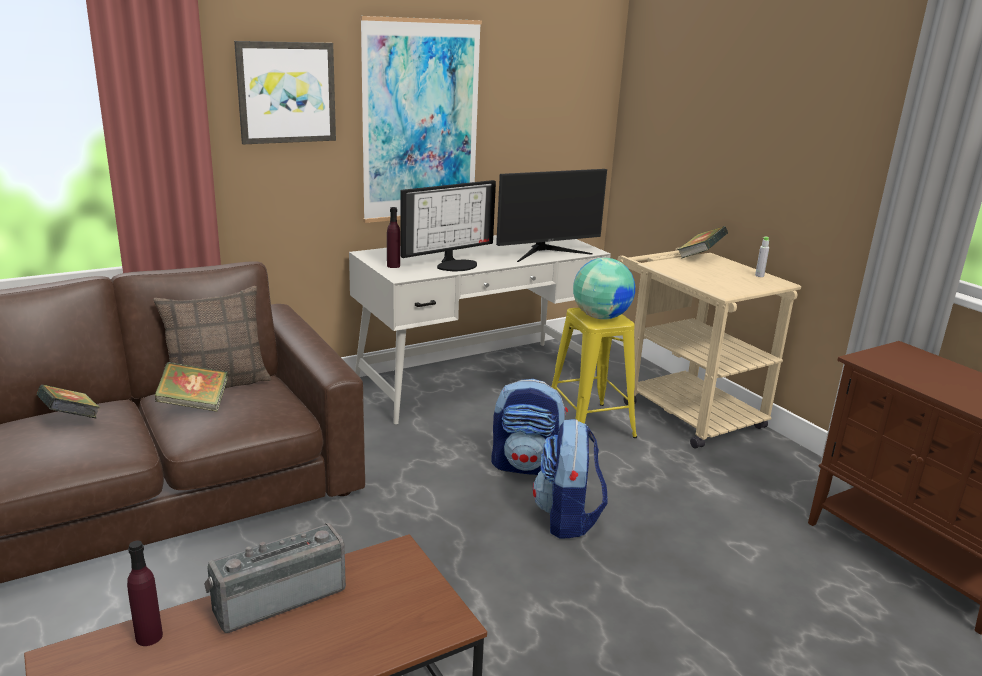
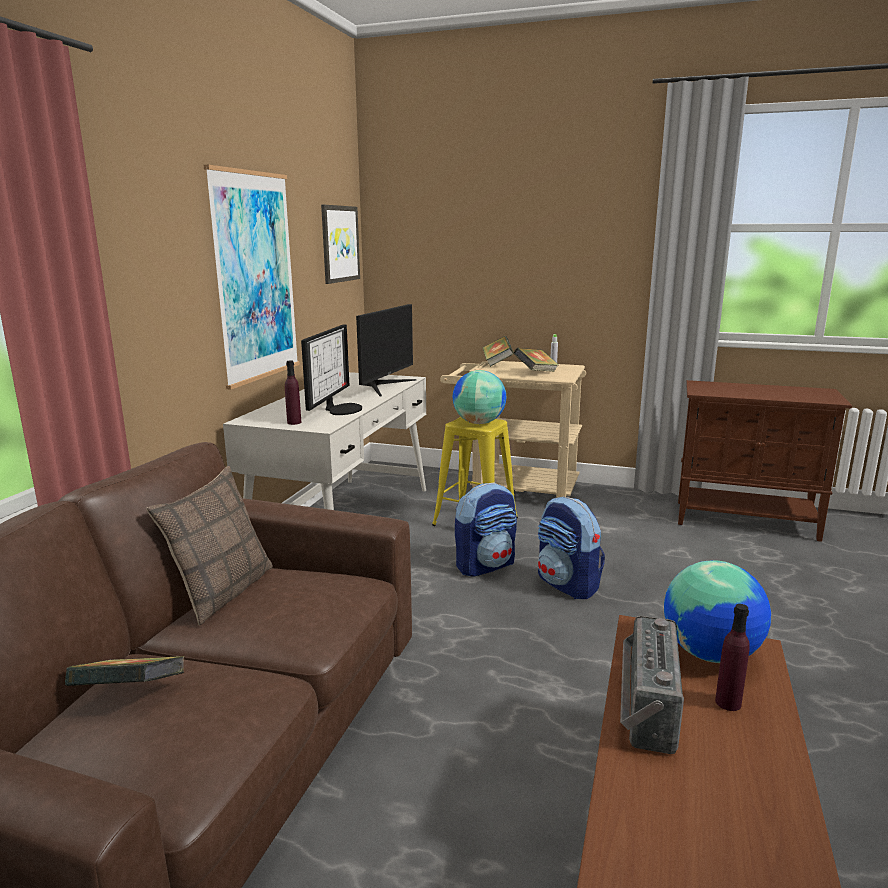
camera: 40 degrees left, 5 degrees down
(149, 636) = (633, 801): purple bottle -> purple bottle (728, 703)
(194, 404) = (257, 613): book -> book (536, 373)
(286, 92) = (154, 250): picture -> picture (339, 244)
(405, 601) = (711, 654): none -> globe

